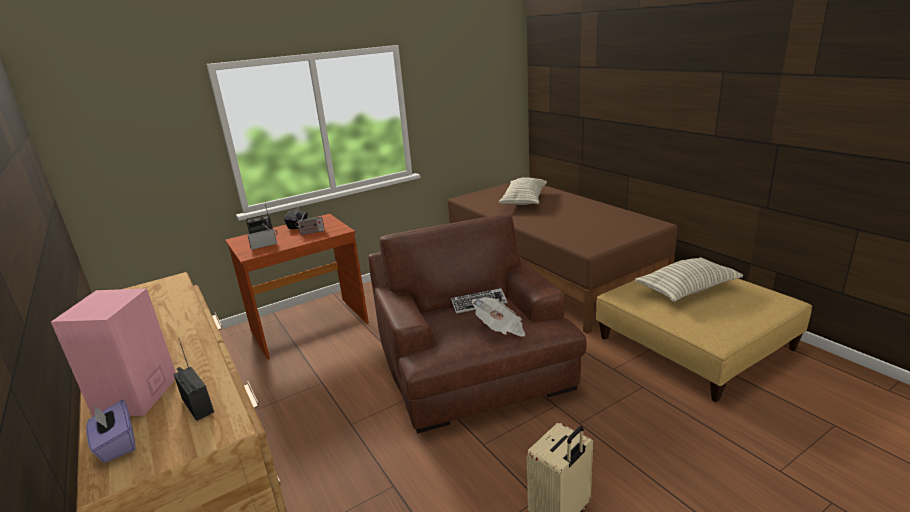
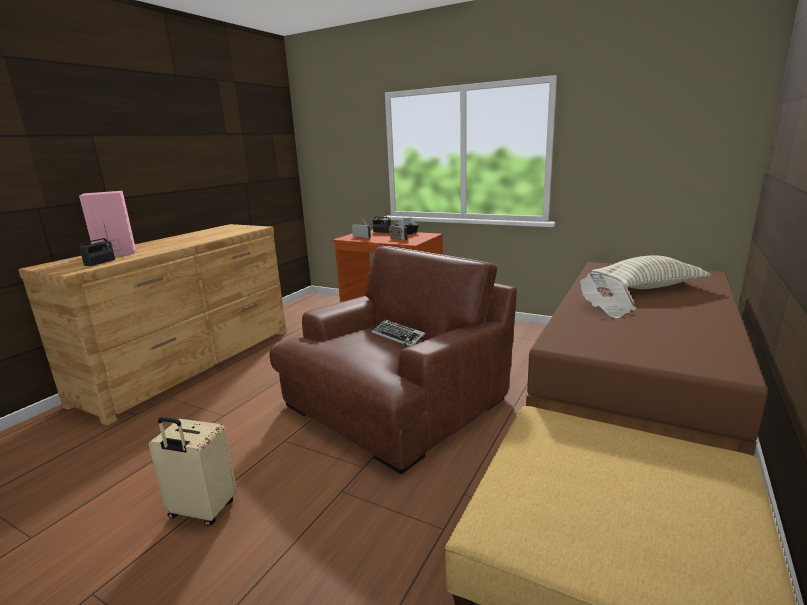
camera: 60 degrees right, 5 degrees down
(116, 445) = (68, 261): purple tissue box -> none
(500, 329) = (355, 355): newspaper -> newspaper (606, 308)
(687, 290) = (624, 472): pillow -> none

